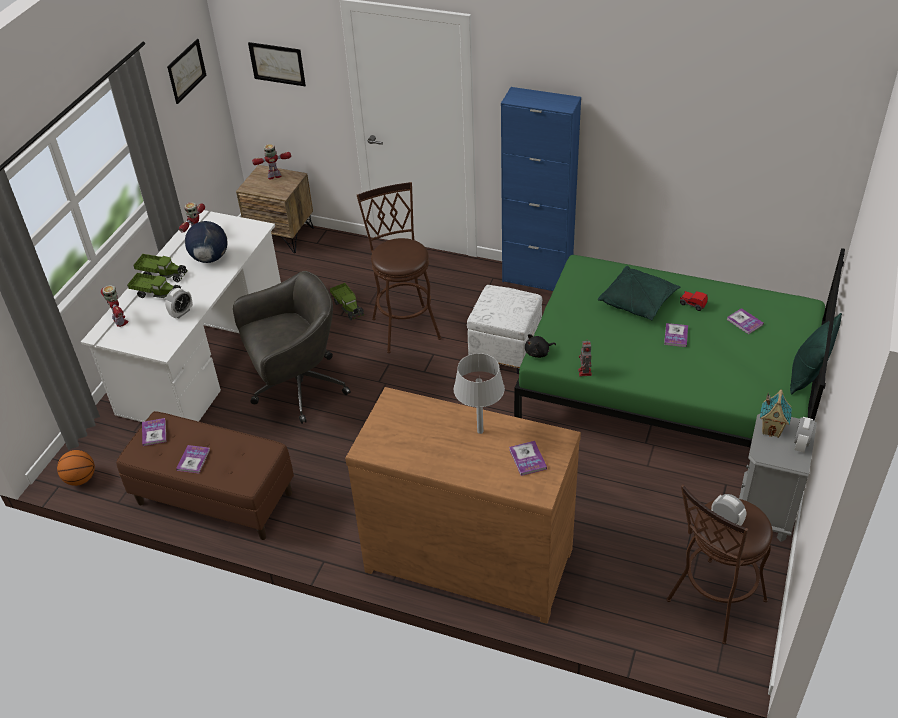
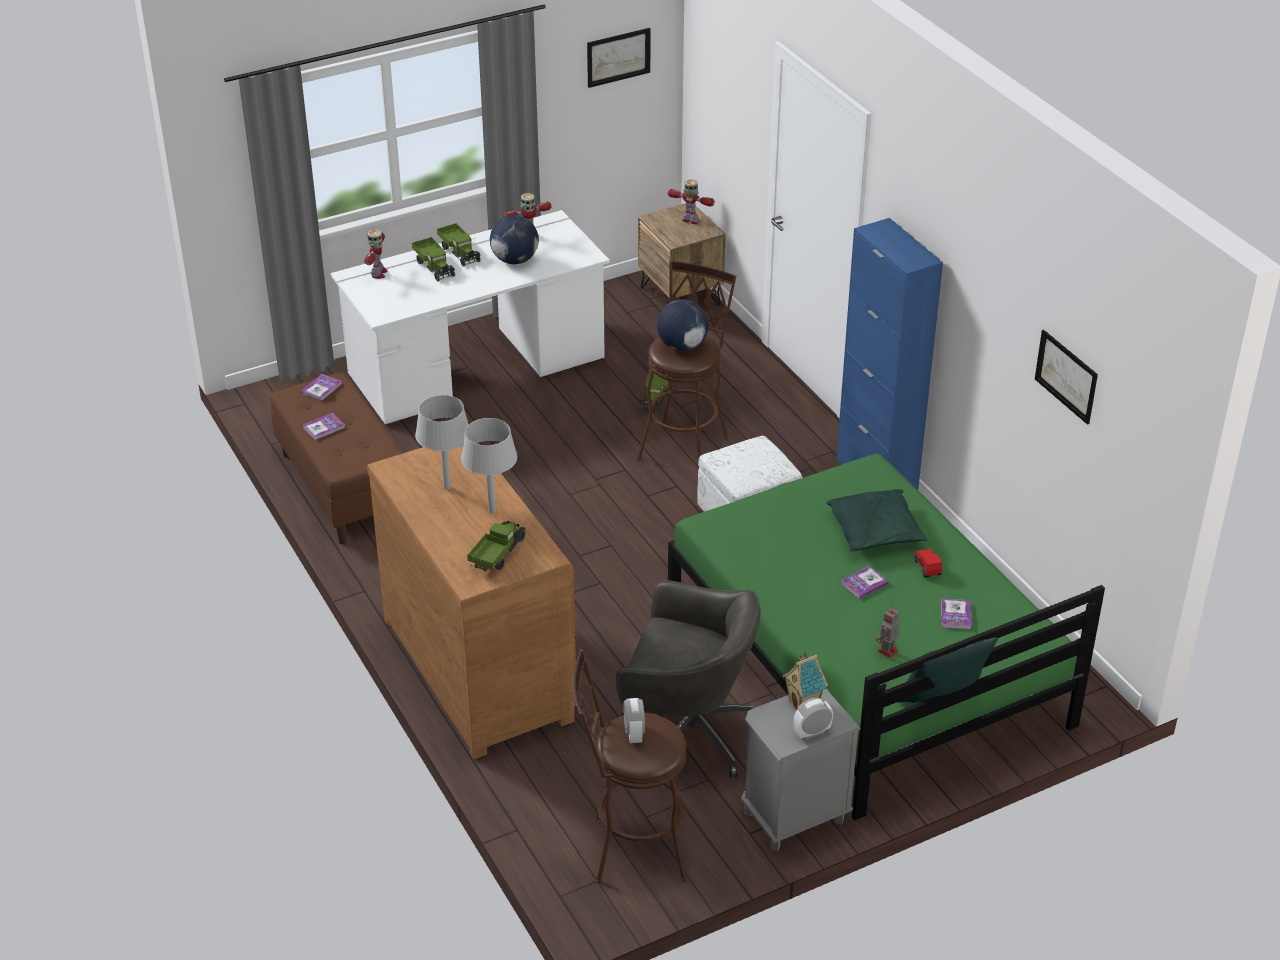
camera: 40 degrees right, 5 degrees down
(80, 479) = (266, 408): basketball -> none
(181, 313) = (433, 294): alarm clock -> none
(277, 64) = (722, 90): picture -> picture (1066, 376)
(297, 388) = (519, 441): grey office chair -> grey office chair (687, 733)
(397, 252) = (682, 346): none -> globe
(426, 435) = (447, 487): none -> grey table lamp
(527, 459) = (497, 554): book -> toy truck
(538, 353) = (711, 517): black plush toy -> none
(585, 373) = (727, 560): toy robot -> toy robot (886, 651)

